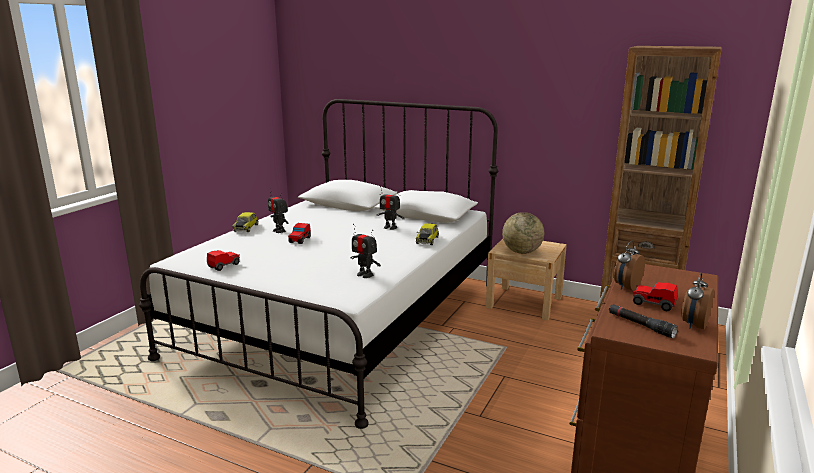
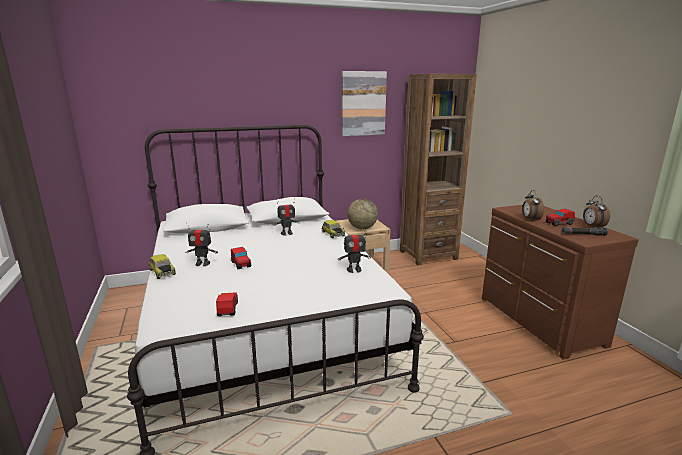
camera: 45 degrees left, 0 degrees up
(565, 85) = (363, 103): none -> picture

